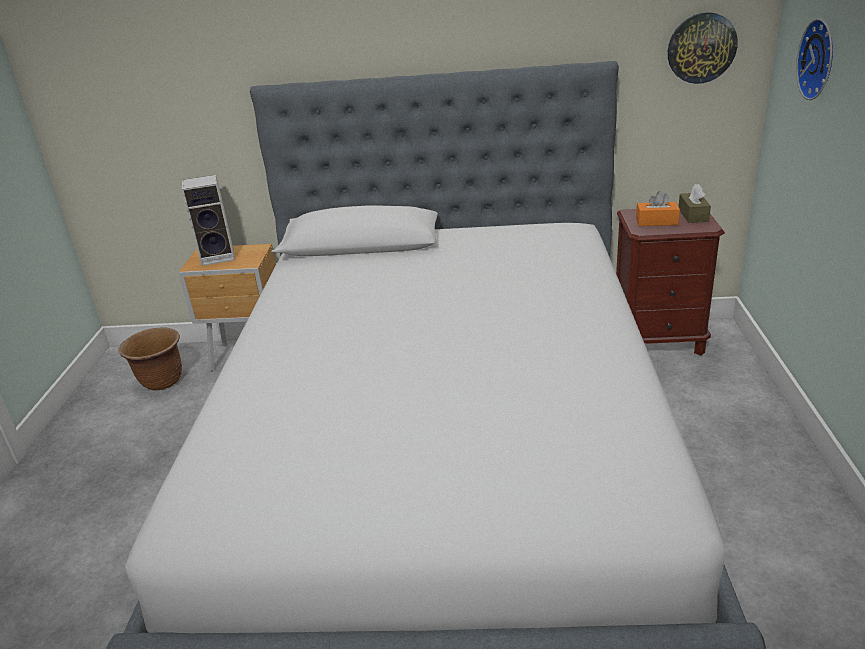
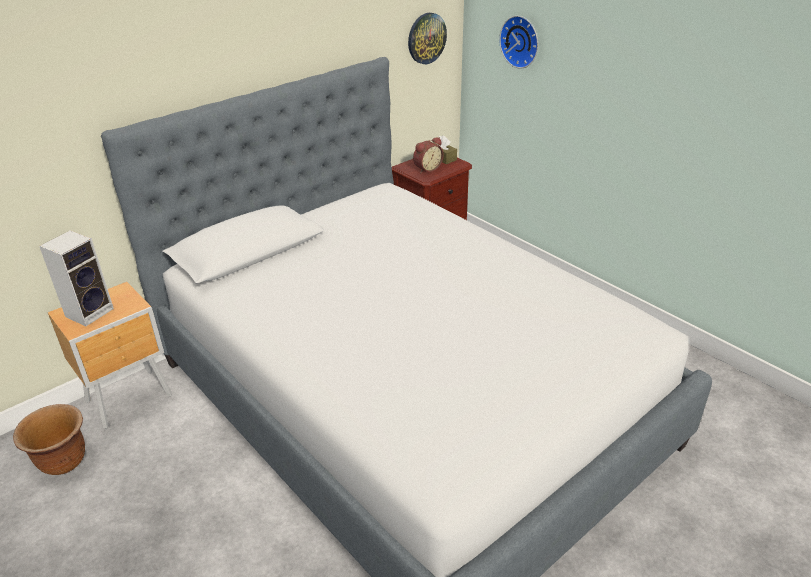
camera: 45 degrees left, 5 degrees up
(656, 221) = (427, 169): orange tissue box -> alarm clock

